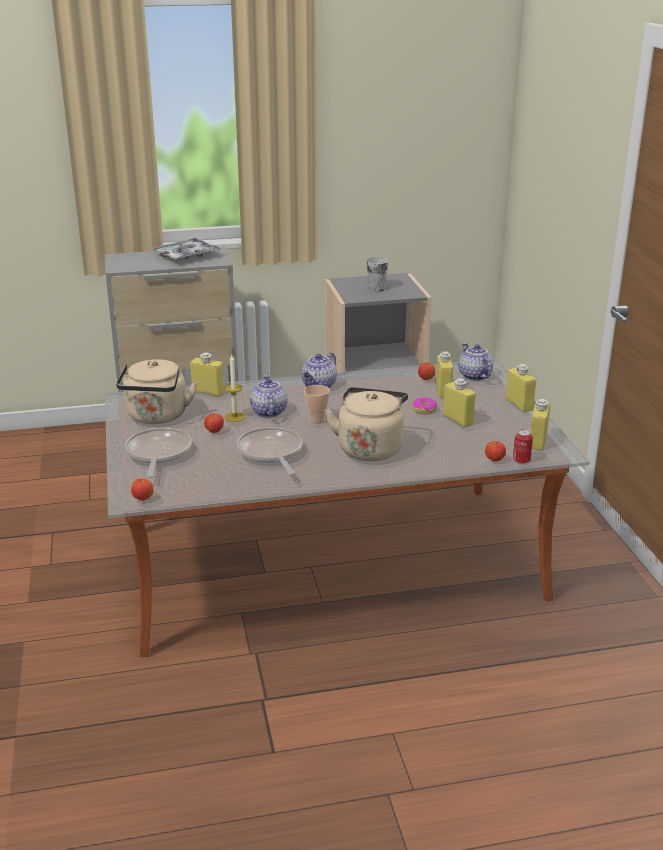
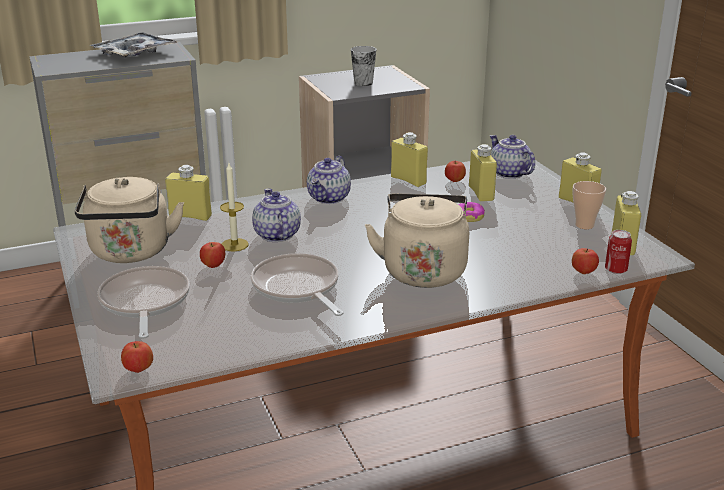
camera: 10 degrees left, 0 degrees up
(317, 420) = (342, 240): cup -> cup (584, 225)
(458, 420) = (515, 226): yellow bottle -> yellow bottle (408, 180)

